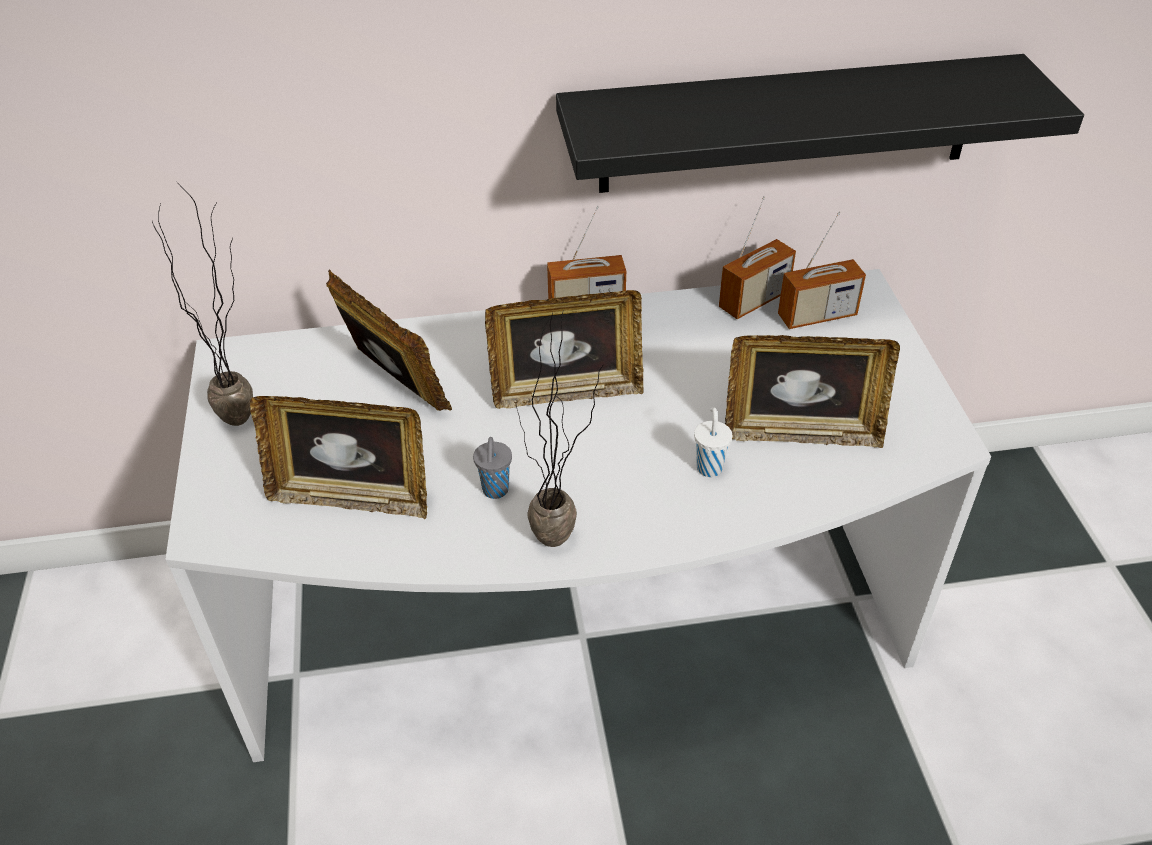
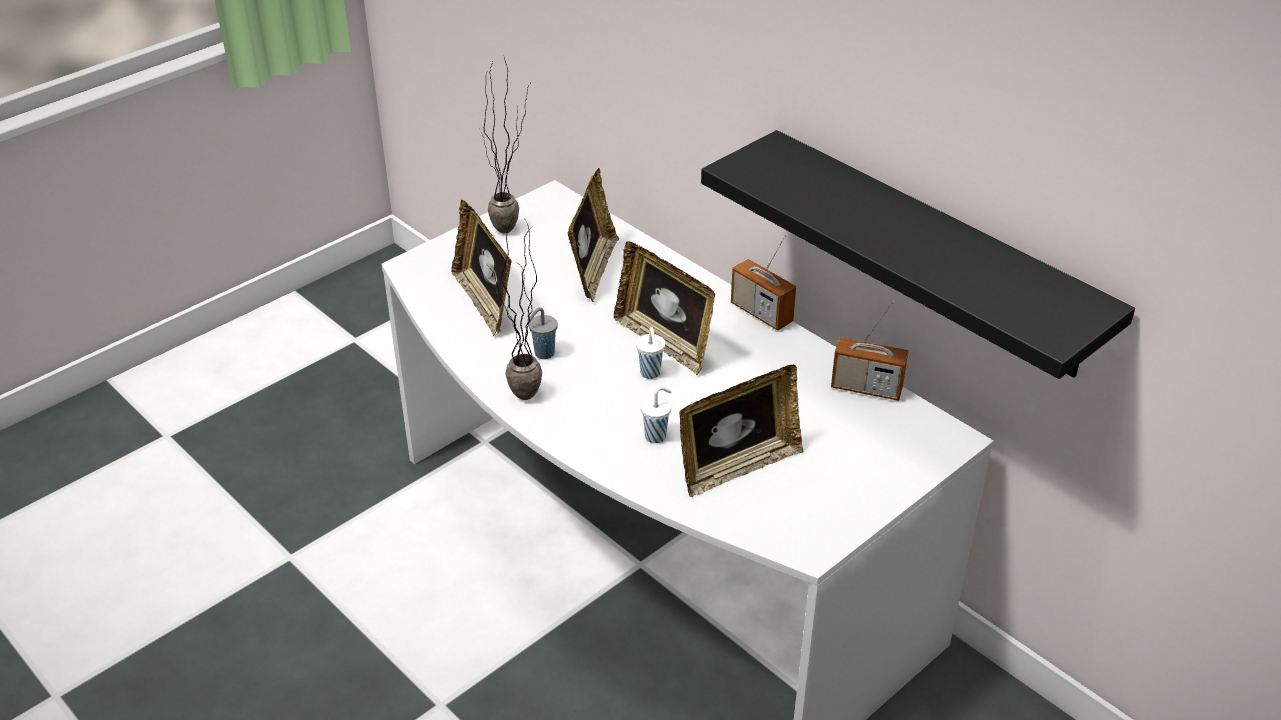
camera: 55 degrees right, 5 degrees down
(607, 425) = (650, 373): none -> white cup
(801, 433) = (738, 467): picture frame -> picture frame turned 90 degrees counterclockwise
(817, 316) = (886, 427): radio -> none

